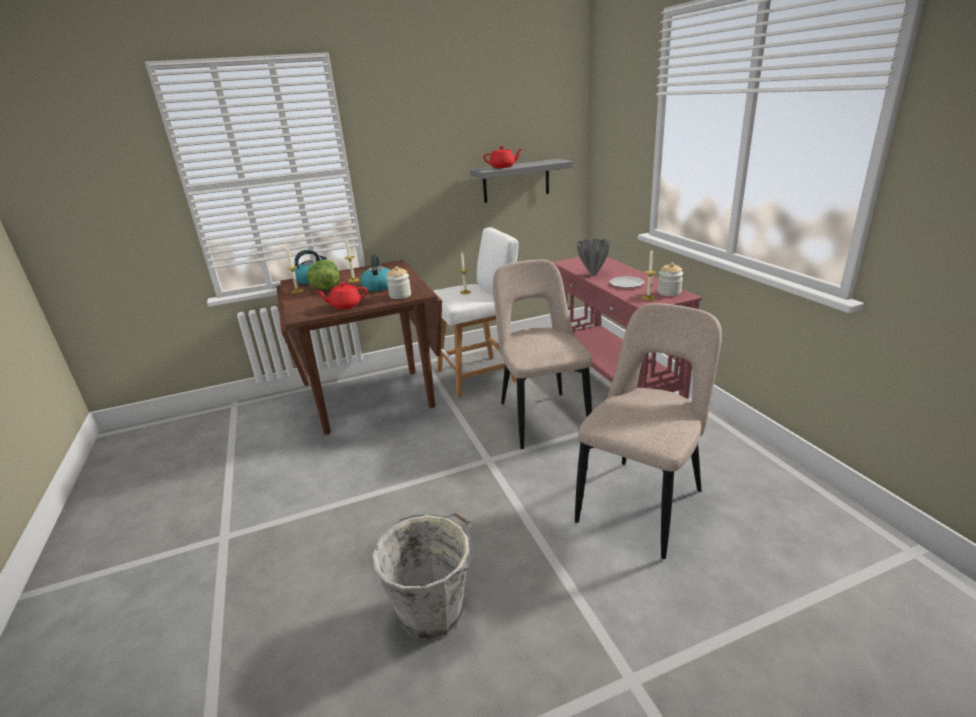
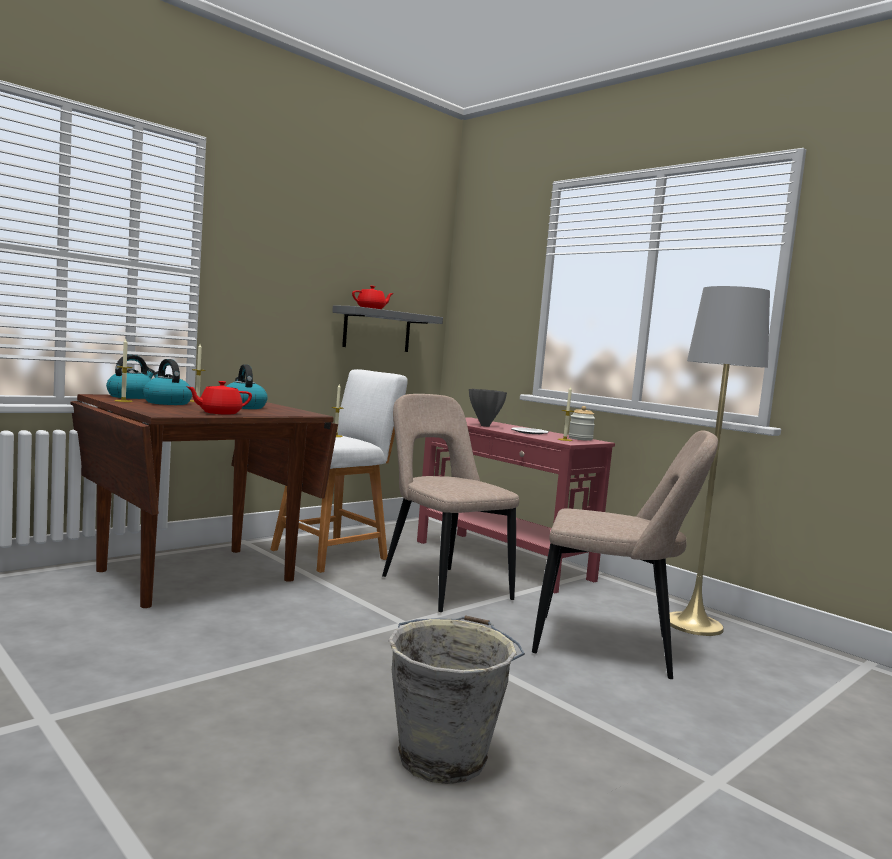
camera: 25 degrees left, 20 degrees down
(326, 288) = (166, 403): lettuce -> kettle
(400, 295) = (285, 413): jar -> none
(643, 502) = (610, 647): beige chair -> beige chair turned 90 degrees clockwise
(747, 476) = (693, 624): none -> grey floor lamp

